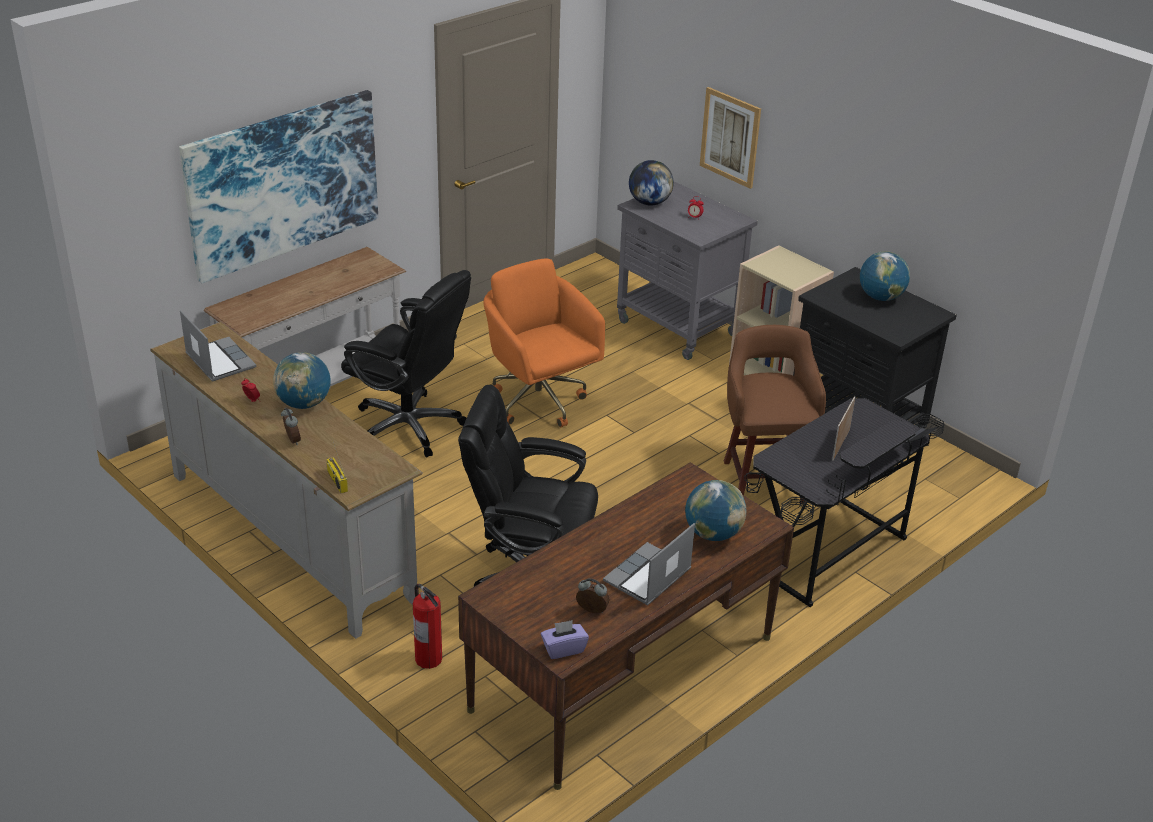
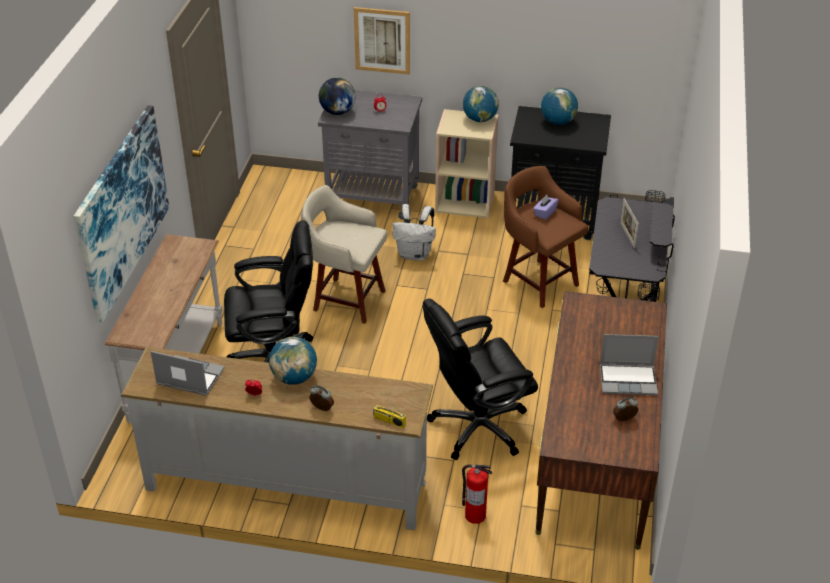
camera: 35 degrees left, 5 degrees up
(541, 405) = (346, 299): orange office chair -> beige stool
(563, 649) = (638, 452): purple tissue box -> purple tissue box (545, 213)
(647, 577) = (628, 380): laptop -> laptop turned 90 degrees counterclockwise
(660, 396) = (415, 254): none -> white backpack
(713, 534) = (631, 332): globe -> globe (480, 119)

